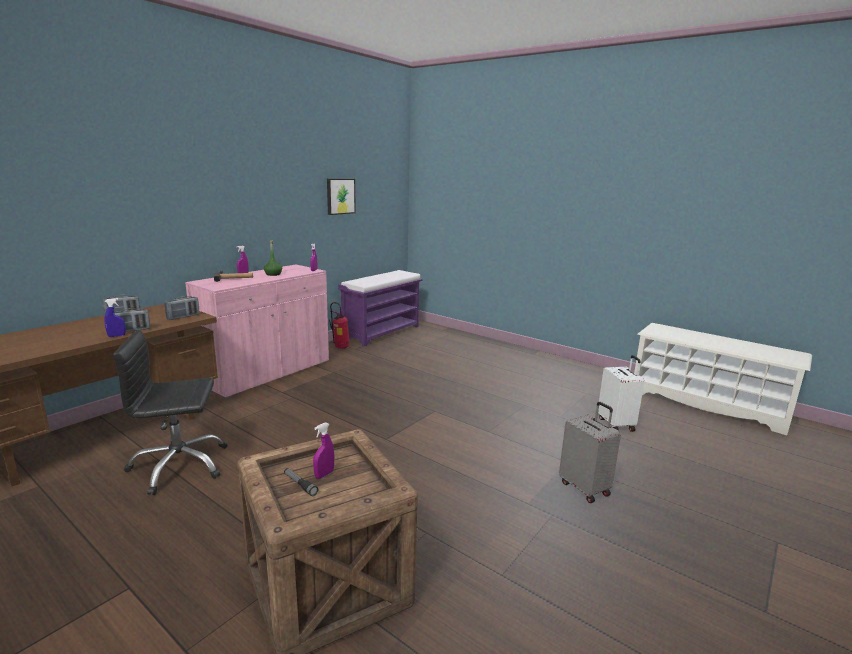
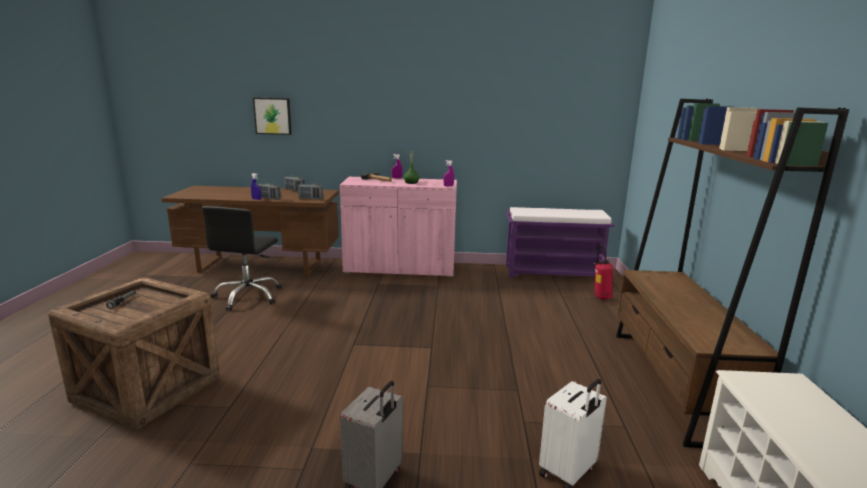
camera: 55 degrees right, 0 degrees up
(179, 465) = (248, 296): black office chair -> black office chair turned 120 degrees counterclockwise
(324, 474) = (139, 304): purple spray bottle -> none
(340, 196) = (521, 118): picture -> picture (273, 116)
(340, 347) = (488, 271): fire extinguisher -> fire extinguisher (600, 298)
(558, 364) = (675, 383): none -> brown bookcase

